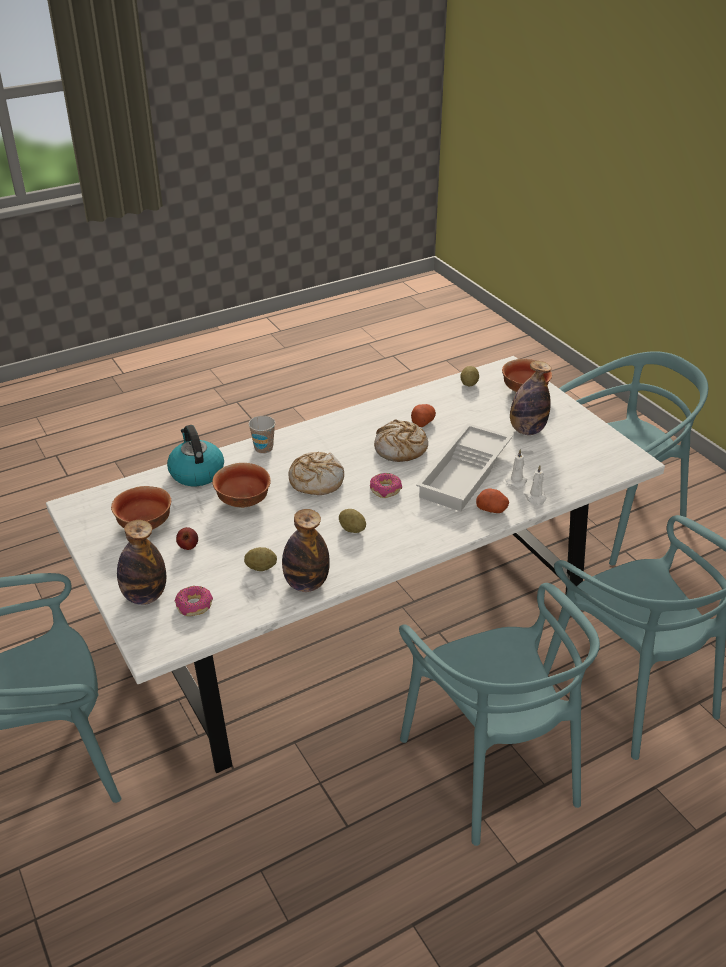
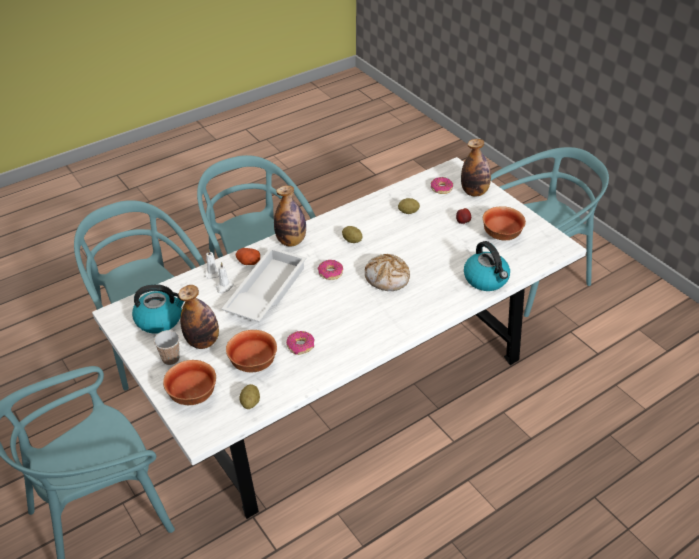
camera: 175 degrees right, 5 degrees up
(244, 501) = (438, 257): bowl -> bowl (252, 364)
(263, 448) = (440, 306): cup -> cup (170, 359)
(306, 584) = (376, 204): bottle -> bottle (291, 241)
(400, 448) = (320, 313): bread -> none
(422, 421) = (300, 346): potato -> donut
(581, 452) = (160, 319): none -> kettle

